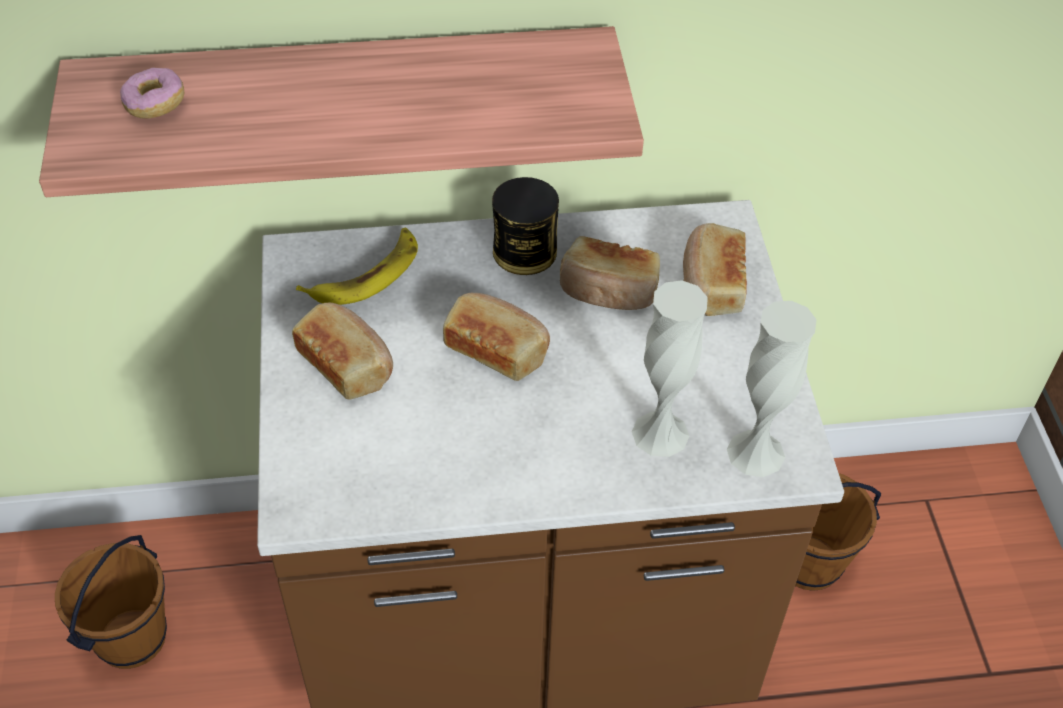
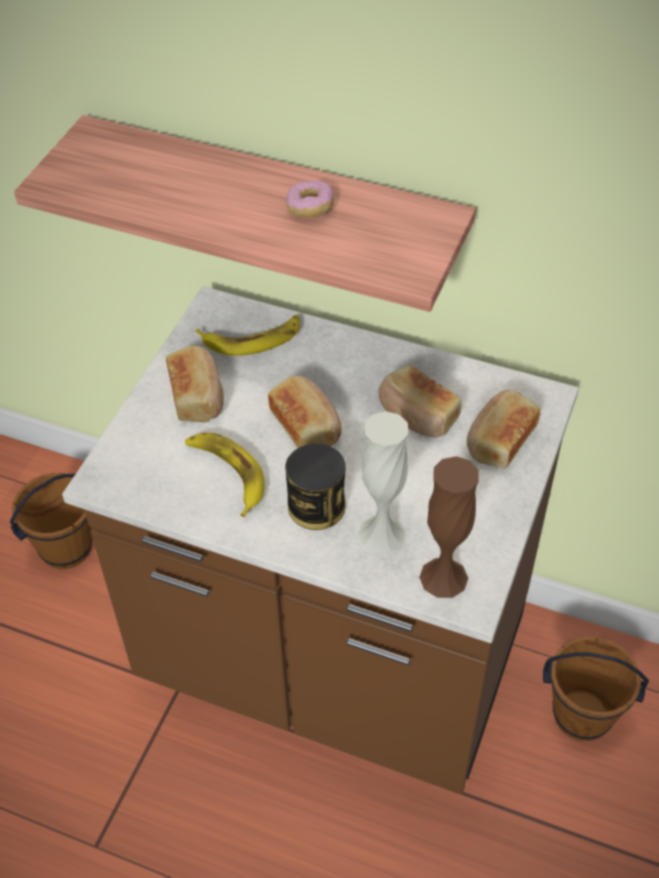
camera: 30 degrees right, 0 degrees up
(155, 104) = (118, 163): donut -> donut (310, 208)
(444, 439) = (227, 473): none -> banana
(524, 251) = (375, 363): can -> can (316, 506)
(755, 453) = (443, 577): white vase -> brown vase

